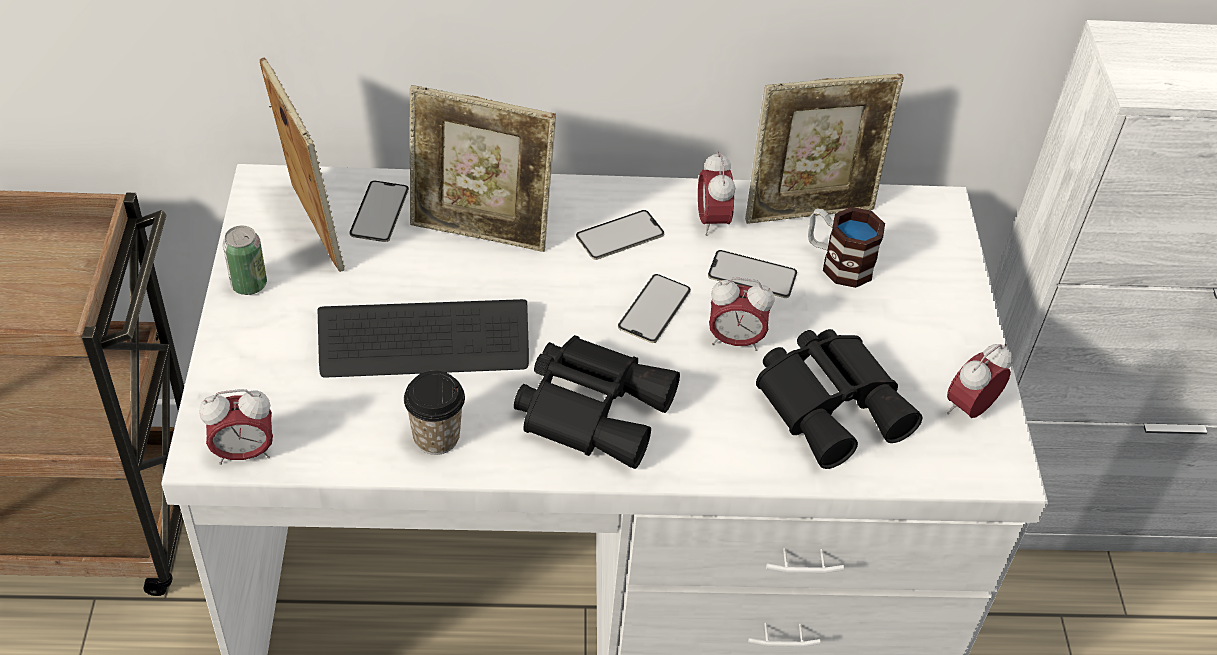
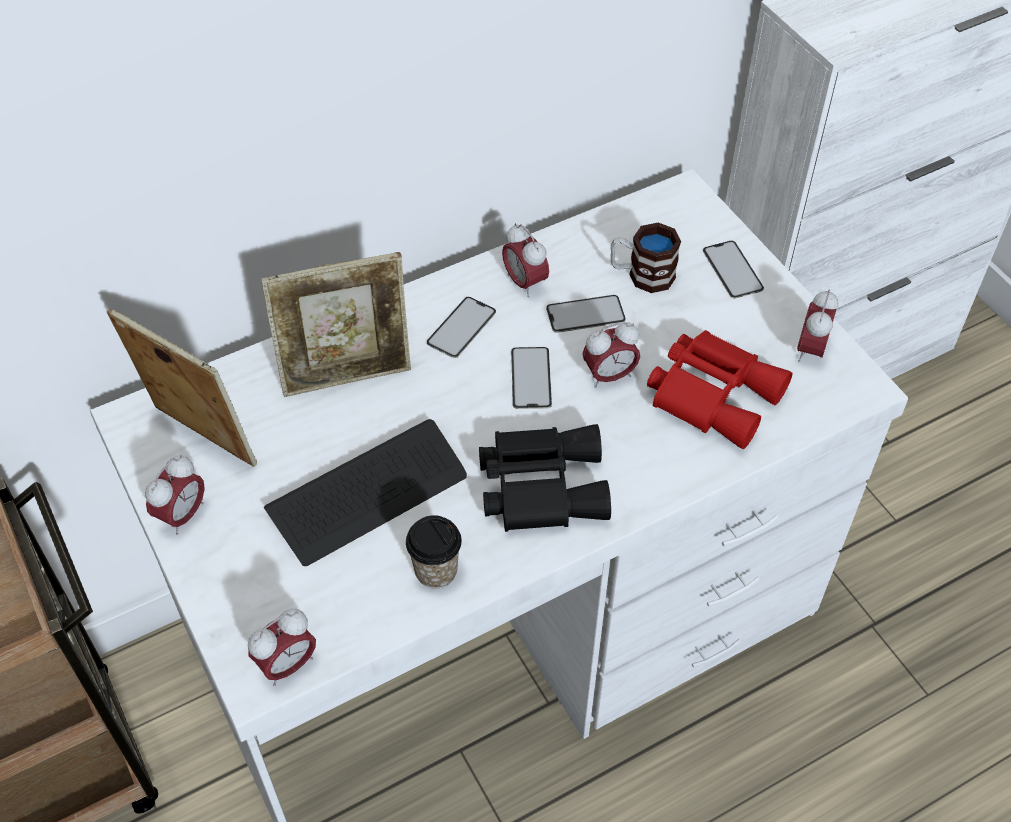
camera: 25 degrees left, 5 degrees up
(249, 284) = (182, 515): can -> alarm clock
(379, 212) = (249, 397): phone -> phone (732, 270)
(809, 211) = (592, 240): picture frame -> none
(832, 403) = (713, 393): black binoculars -> red binoculars

